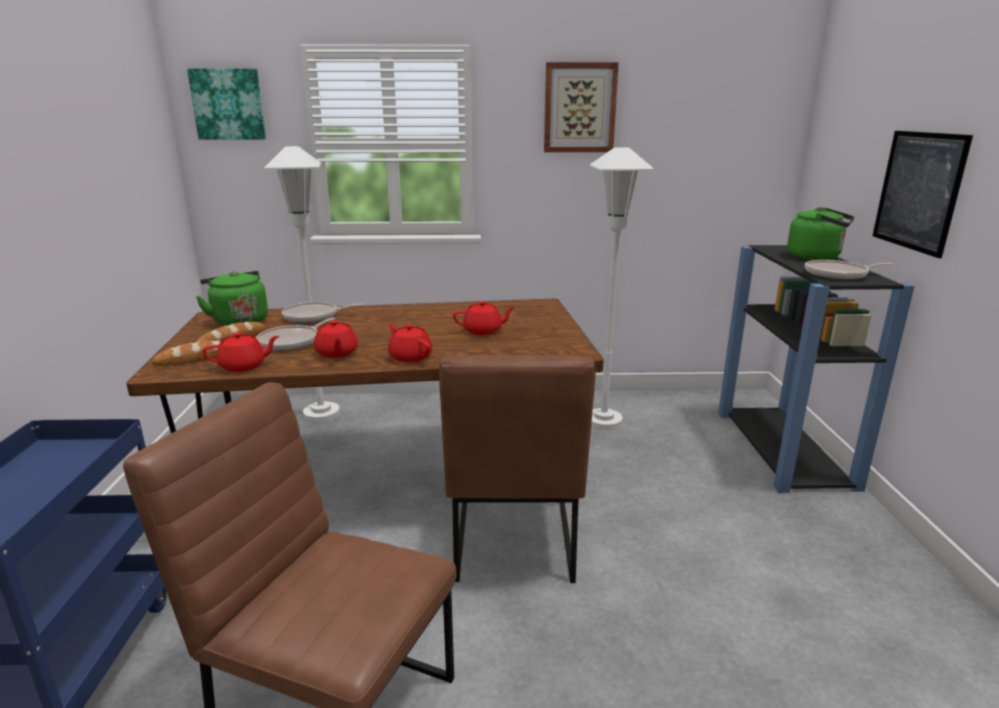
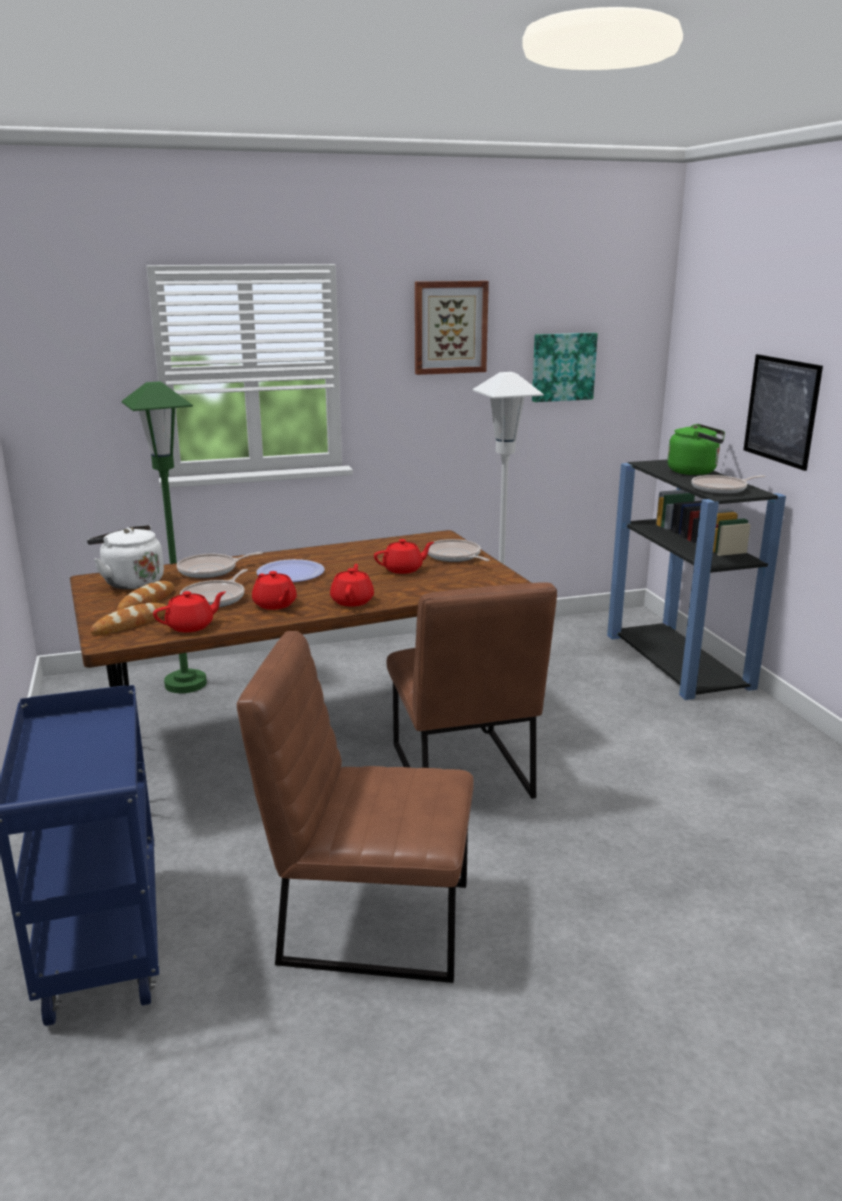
camera: 15 degrees left, 0 degrees up
(228, 104) = (59, 333): picture -> picture (562, 367)
(239, 321) = (131, 582): green kettle -> white kettle
(321, 414) = (185, 684): white floor lamp -> green floor lamp
(378, 325) = (290, 573): none -> plate
(410, 356) = (352, 601): red teapot -> red teapot turned 60 degrees clockwise
(542, 323) = (455, 556): none -> frying pan

